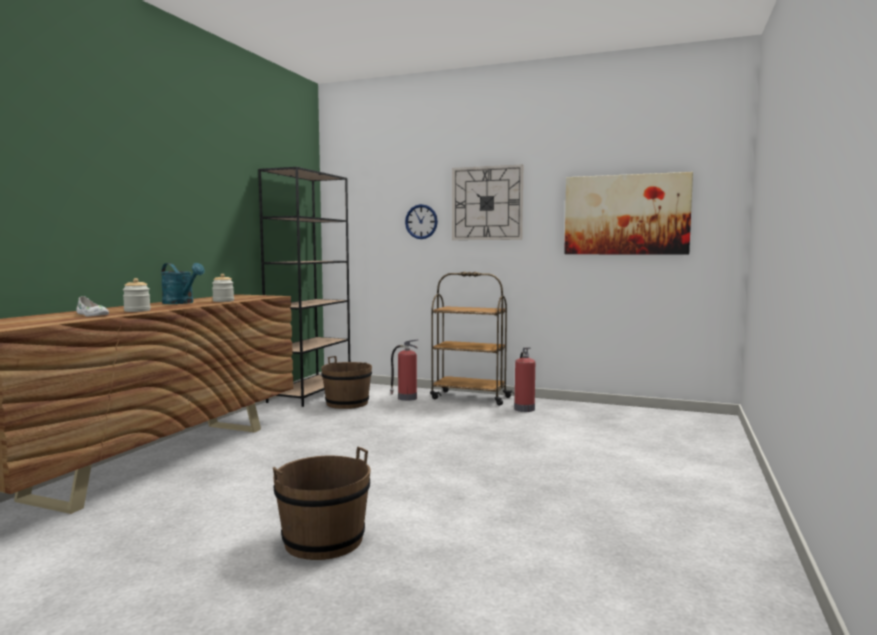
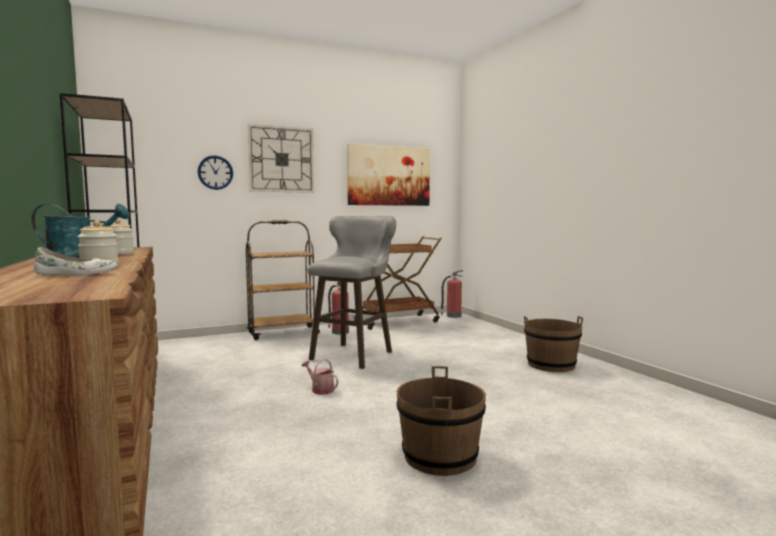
camera: 45 degrees left, 0 degrees up
(347, 403) = (183, 360): brown bucket -> brown bucket (551, 365)
(378, 455) = (320, 389): none -> watering can
(406, 398) = (229, 344): fire extinguisher -> fire extinguisher (453, 316)
(480, 434) = (353, 354): none -> grey stool
(616, 412) = (397, 322): none -> brown cart

